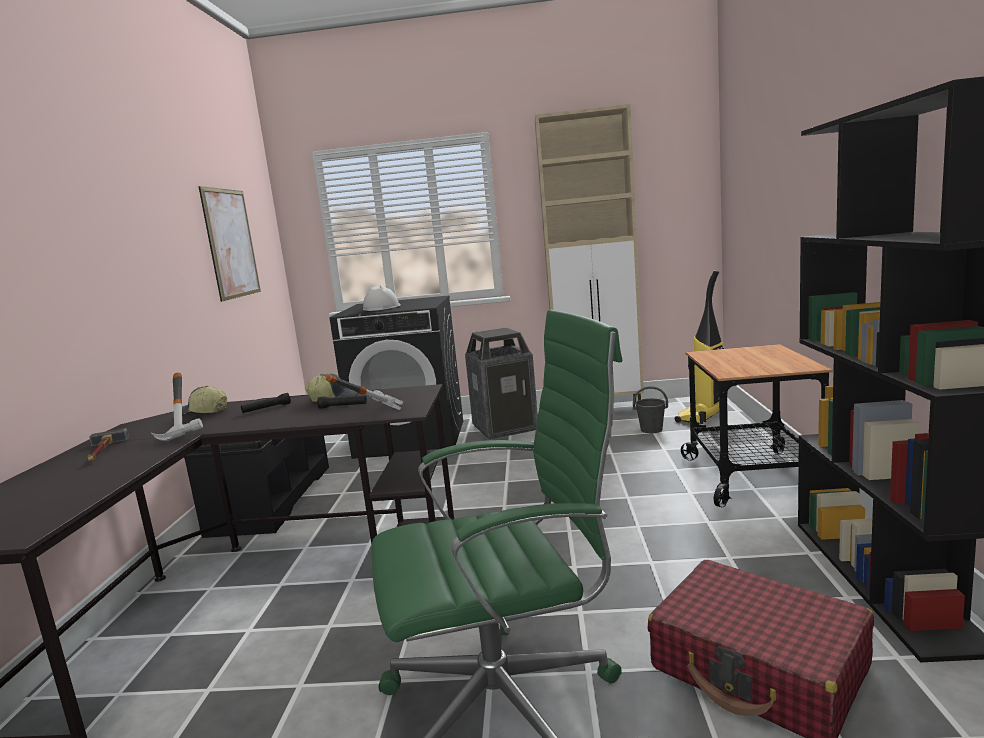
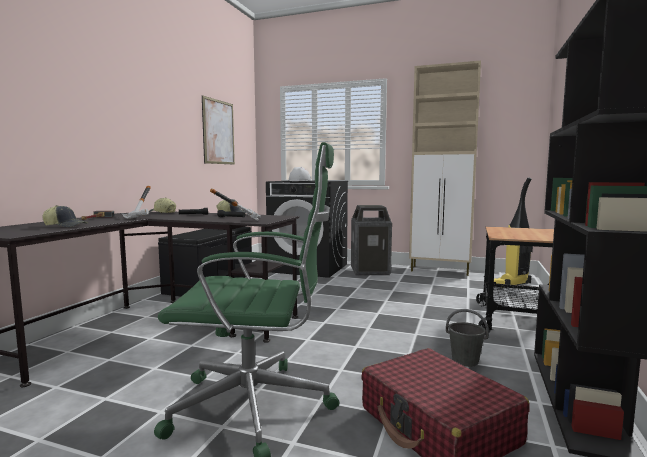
camera: 15 degrees right, 5 degrees down
(81, 486) = (66, 226): none -> cap
(651, 430) = (467, 286): grey bucket -> grey bucket (464, 360)

